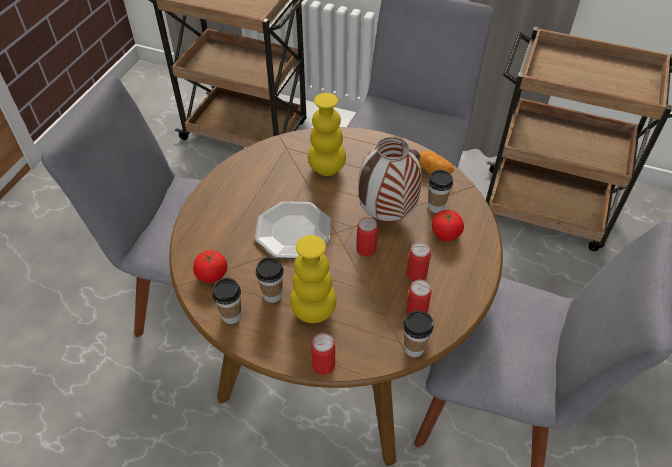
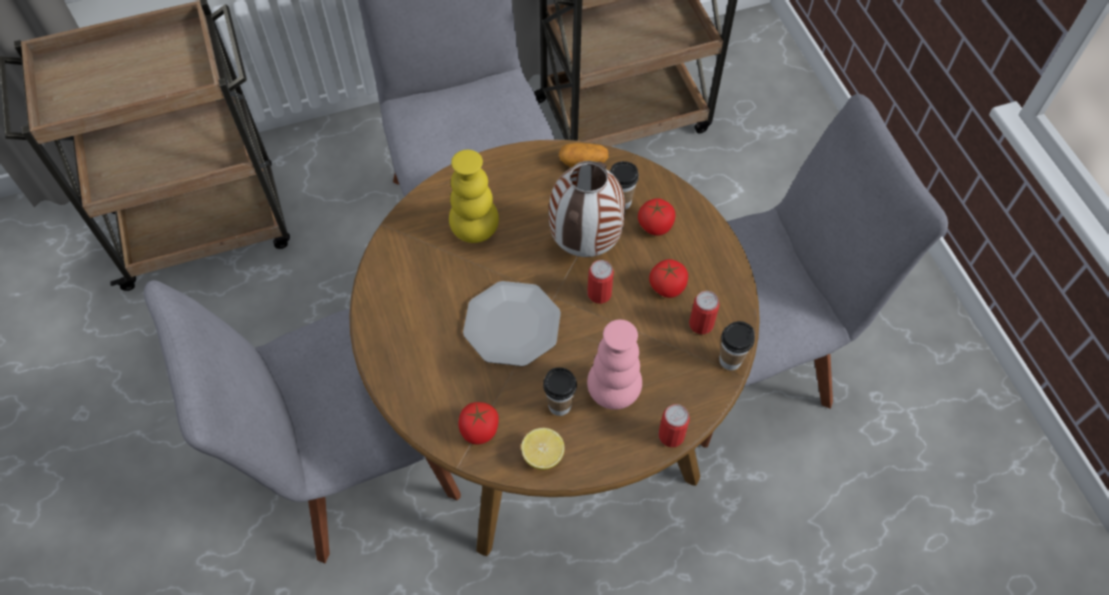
camera: 40 degrees left, 10 degrees up
(231, 316) = (543, 455): cup -> lemon
(313, 311) = (613, 392): yellow vase -> pink vase
(416, 274) = (667, 286): can -> tomato

